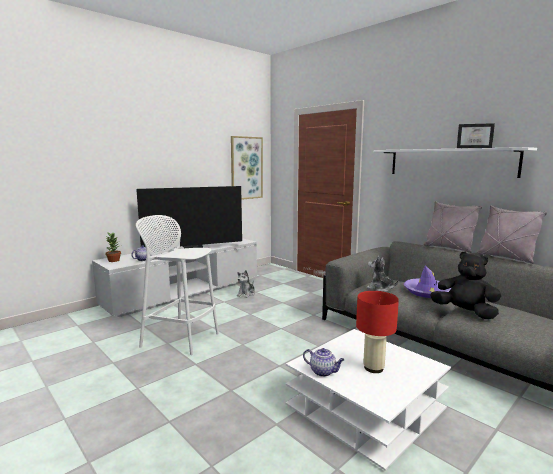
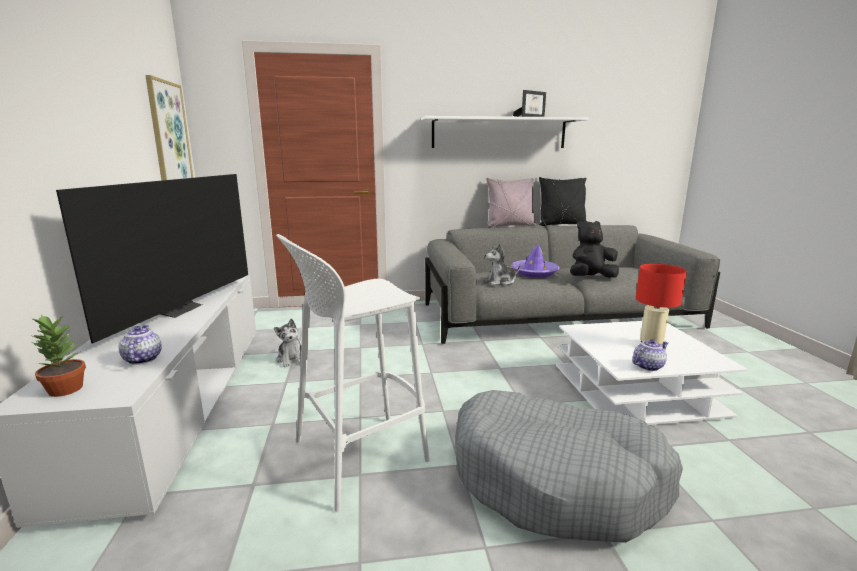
camera: 55 degrees left, 5 degrees up
(206, 396) = (556, 480): none -> grey dog bed
(505, 258) = (561, 225): purple pillow -> black pillow

